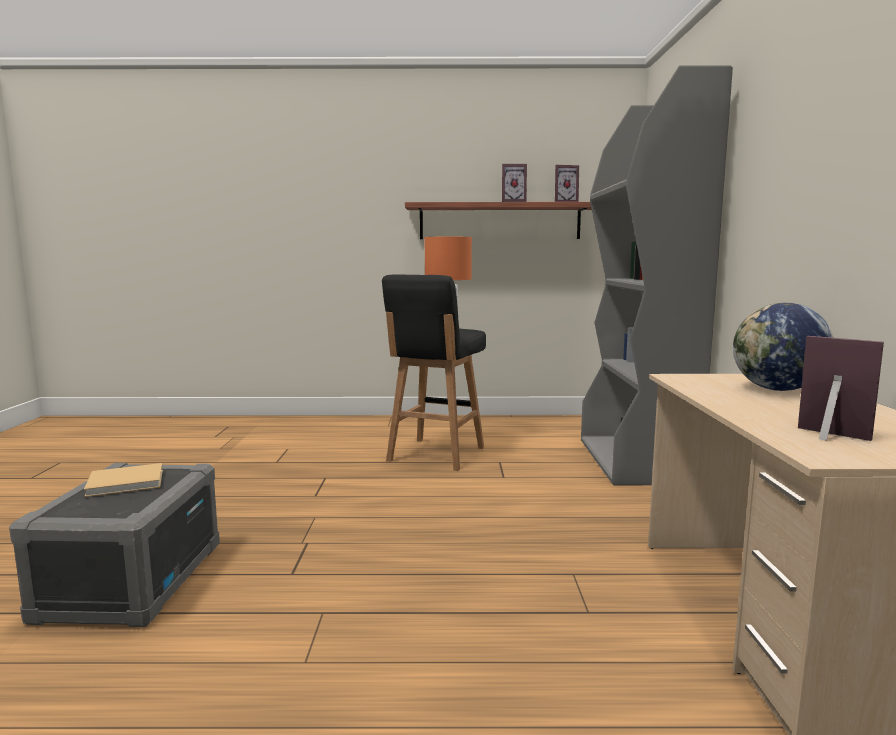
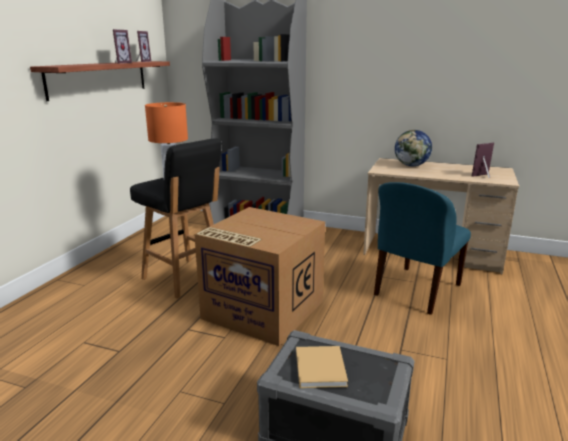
camera: 70 degrees left, 10 degrees up
(386, 503) = (261, 310): none -> cardboard box
(548, 615) = (416, 290): none -> blue chair

